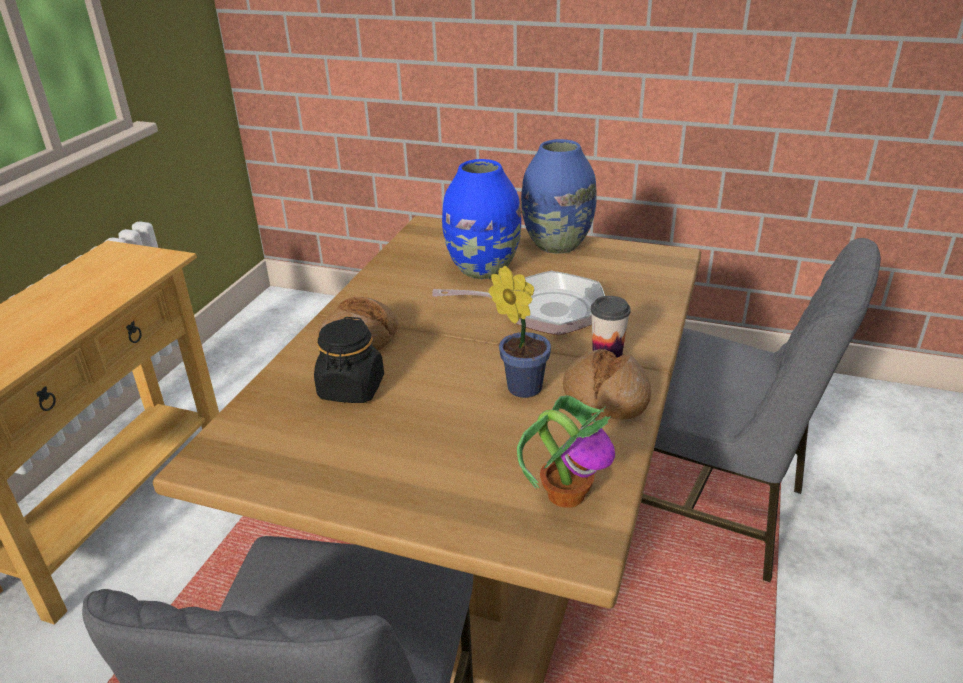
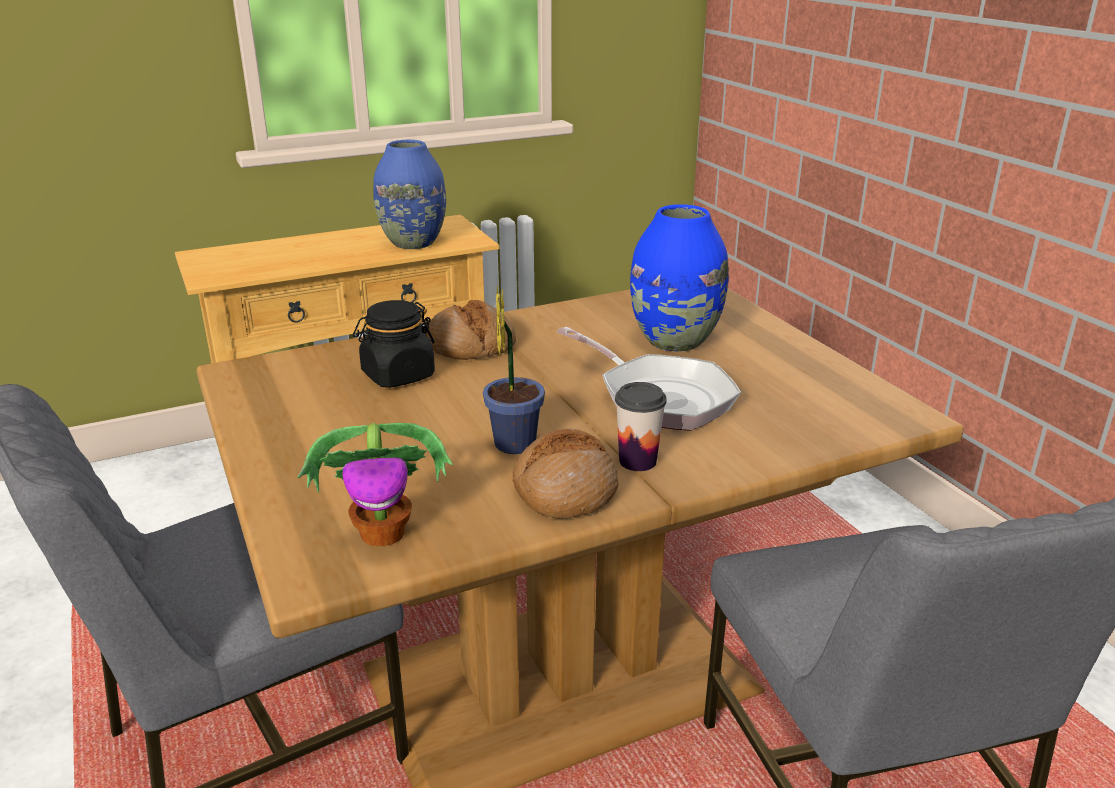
camera: 45 degrees right, 5 degrees down
(556, 245) = (792, 351): blue vase -> blue vase (412, 243)

